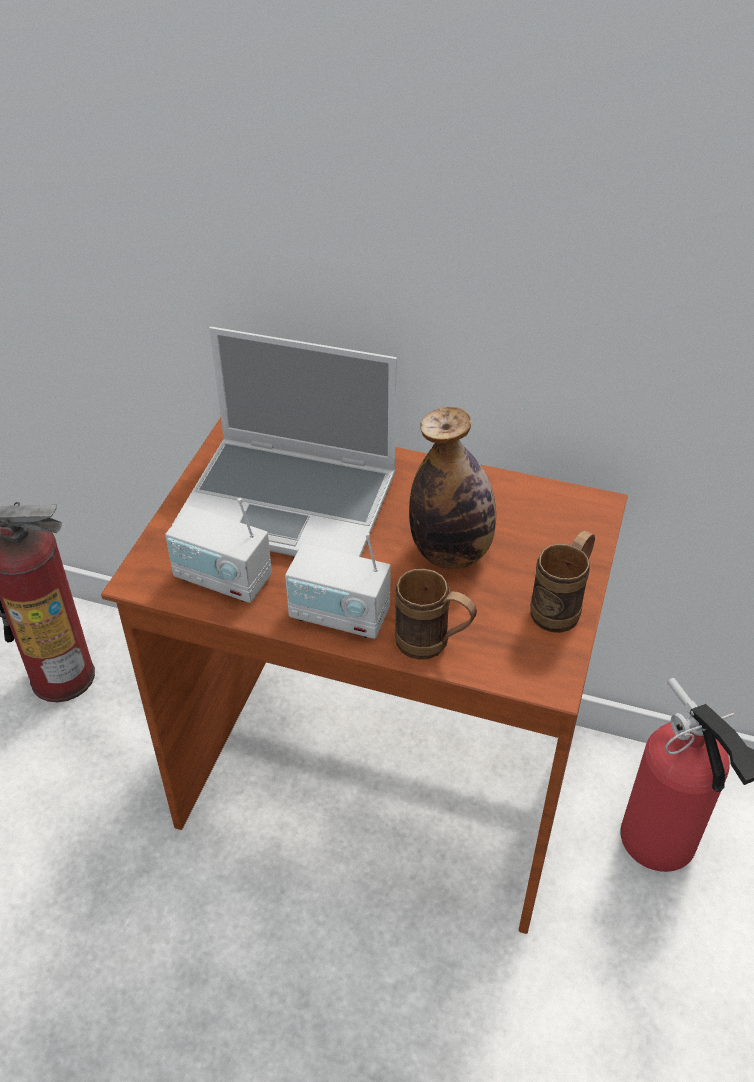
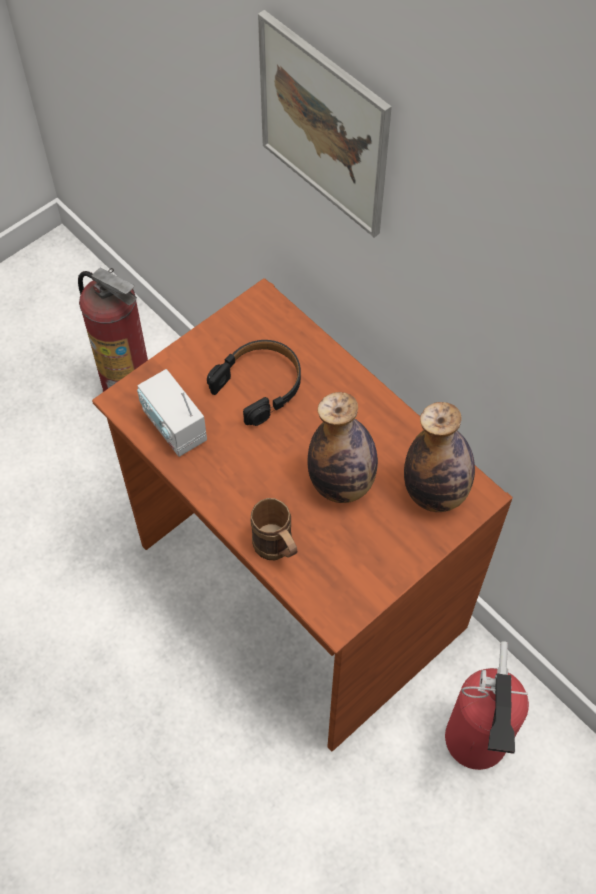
camera: 30 degrees right, 15 degrees up
(285, 131) = (324, 125): none -> picture
(292, 503) = (259, 385): laptop -> black headphones
(339, 616) = (231, 496): radio -> none
(552, 520) = (435, 492): none -> bottle
(562, 606) = (388, 567): brown mug -> none

